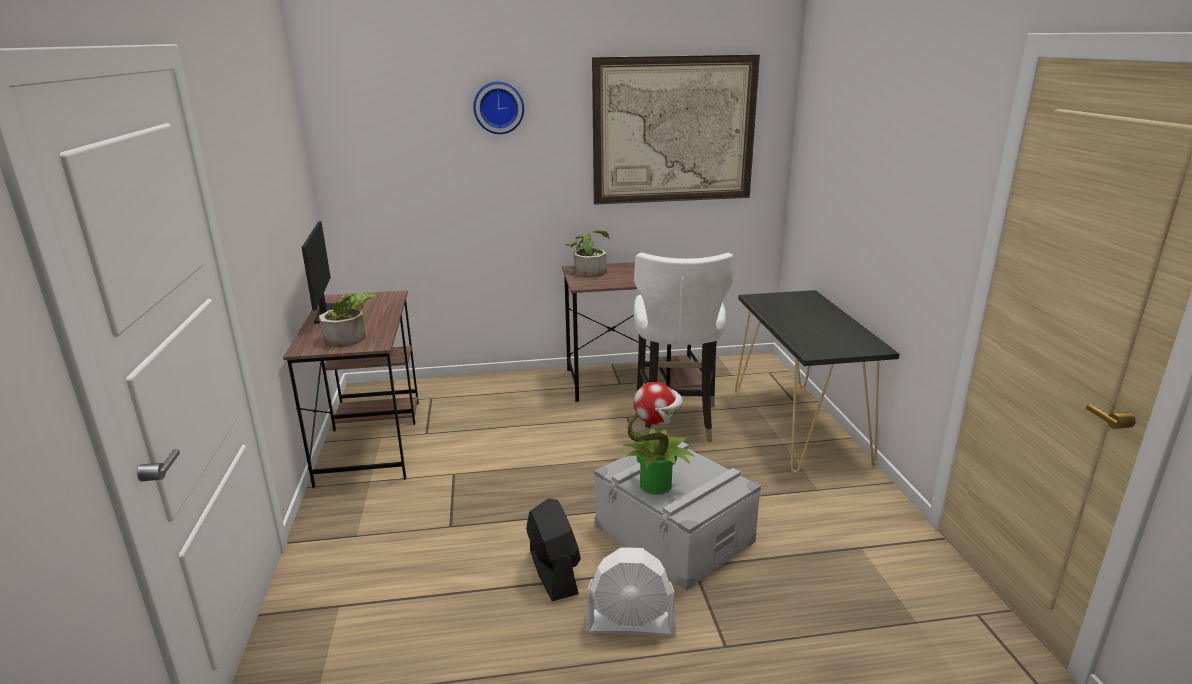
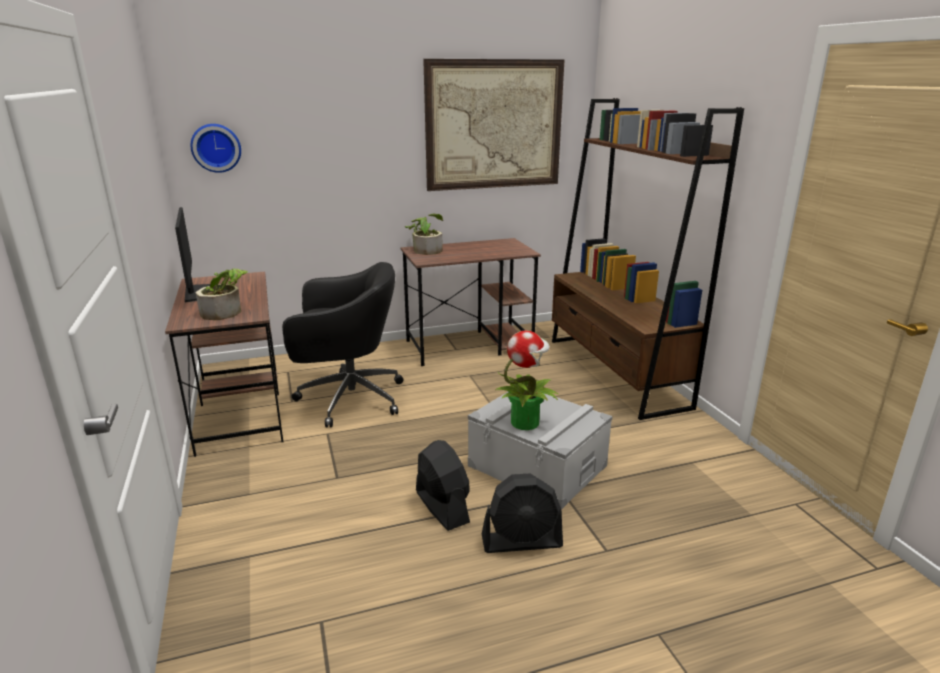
camera: 10 degrees left, 0 degrees up
(486, 434) = (348, 398): none -> black office chair
(498, 107) = (341, 103): wall clock -> wall clock (216, 147)
(631, 623) = (522, 541): white fan -> black fan
(675, 420) = (512, 375): white chair -> none
(799, 425) = (615, 372): black console table -> brown bookcase

